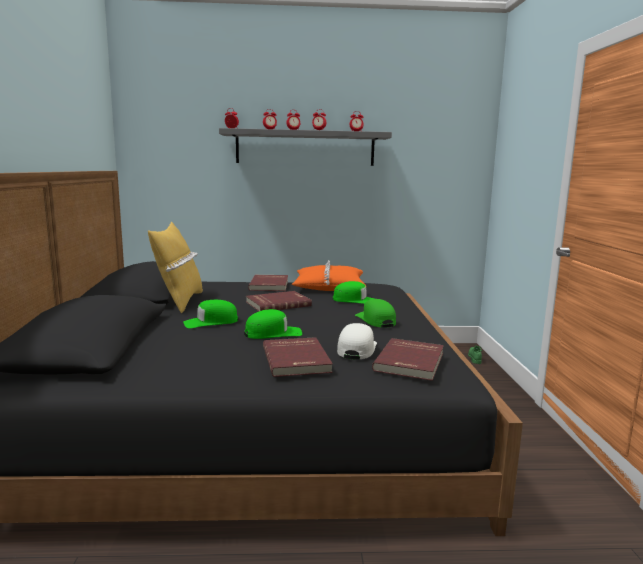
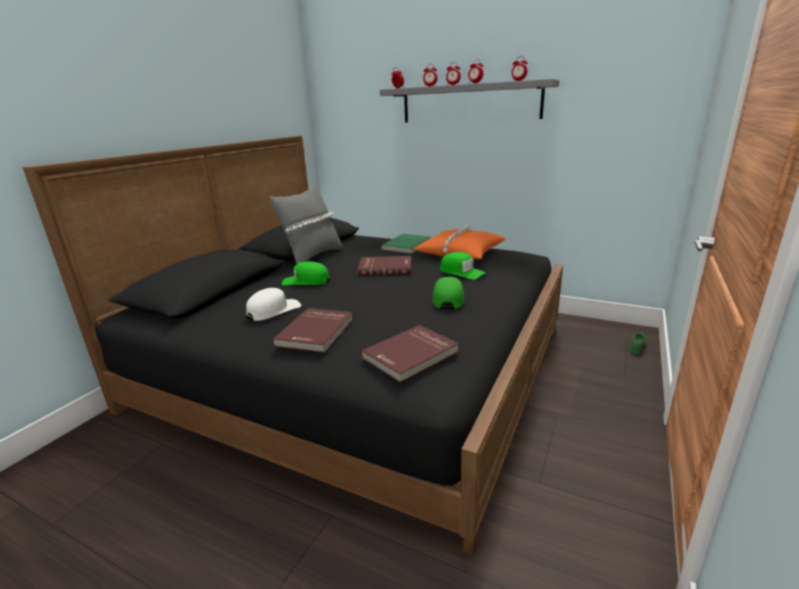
camera: 30 degrees right, 10 degrees up
(179, 302) = (312, 257): yellow pillow -> grey pillow
(270, 285) = (407, 245): red book -> green book
(273, 333) = (336, 300): green cap -> none
(357, 349) = (382, 330): white cap -> white cap (273, 310)

